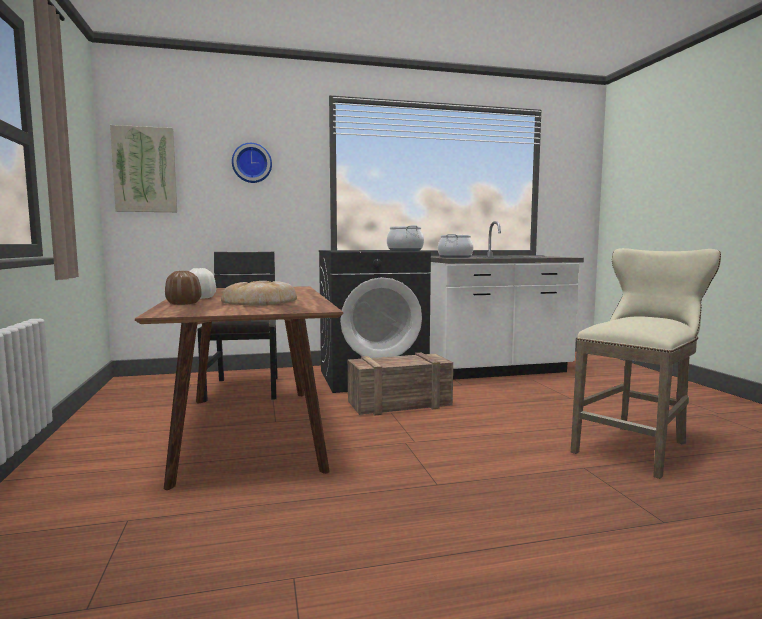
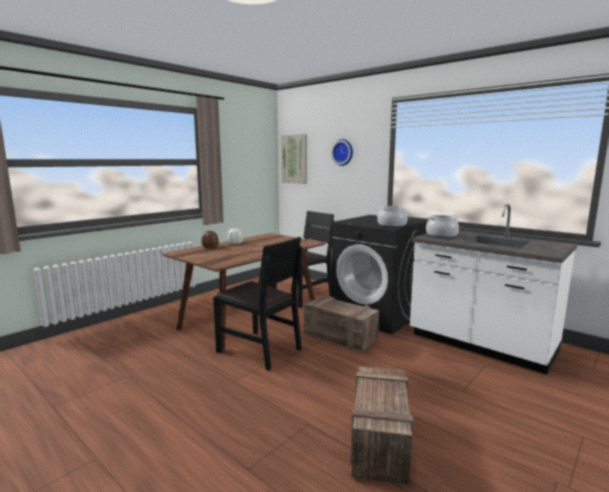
camera: 55 degrees right, 5 degrees up
(261, 302) = (232, 253): bread -> none
(365, 448) = (259, 350): none -> black chair
(637, 447) = (380, 442): beige stool -> crate

